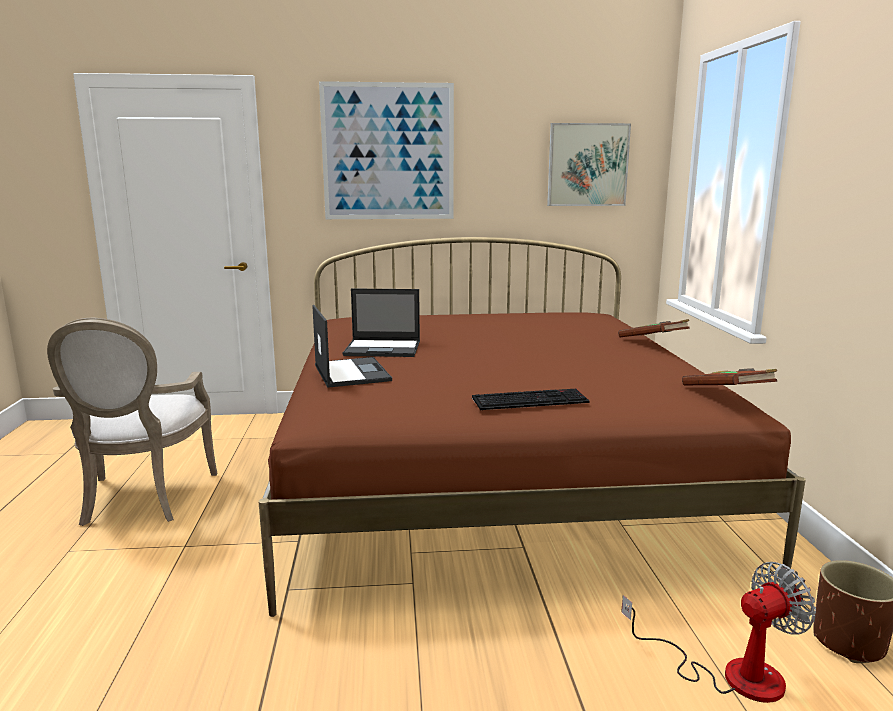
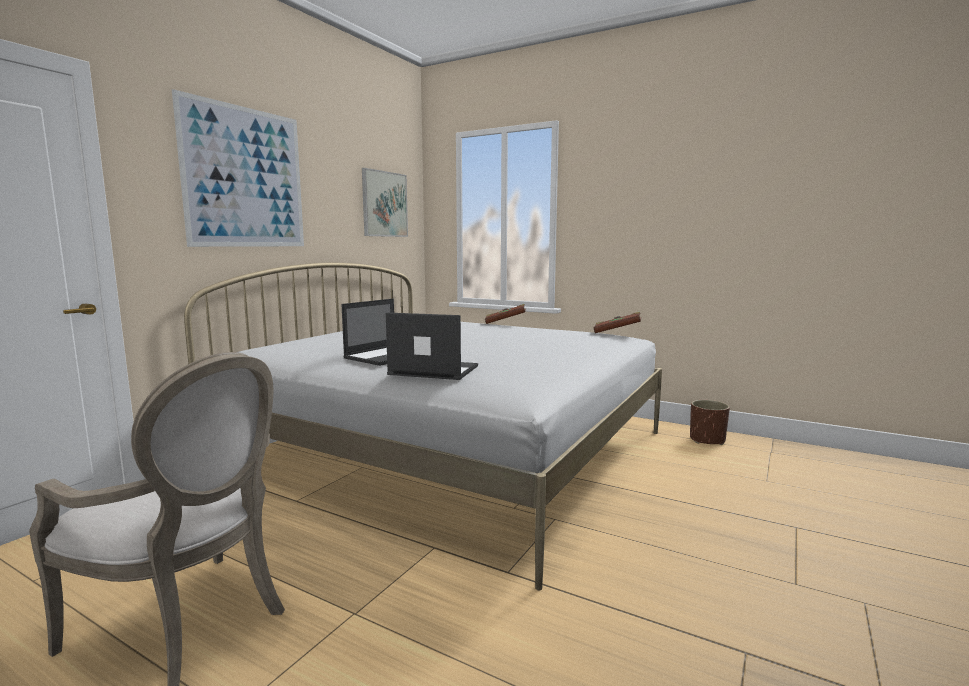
camera: 55 degrees left, 5 degrees down
(493, 477) = (450, 451): brown bed -> white bed
(530, 399) = (575, 353): keyboard -> none
(730, 674) = (715, 469): fan -> none

